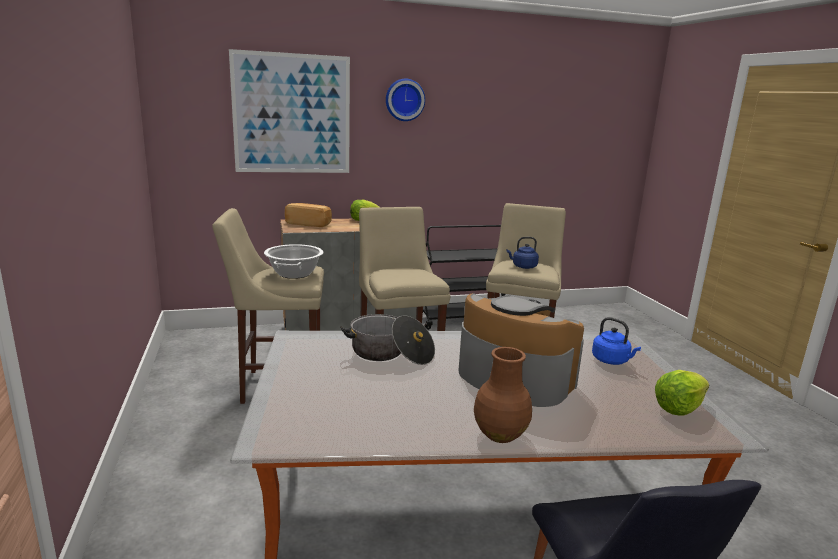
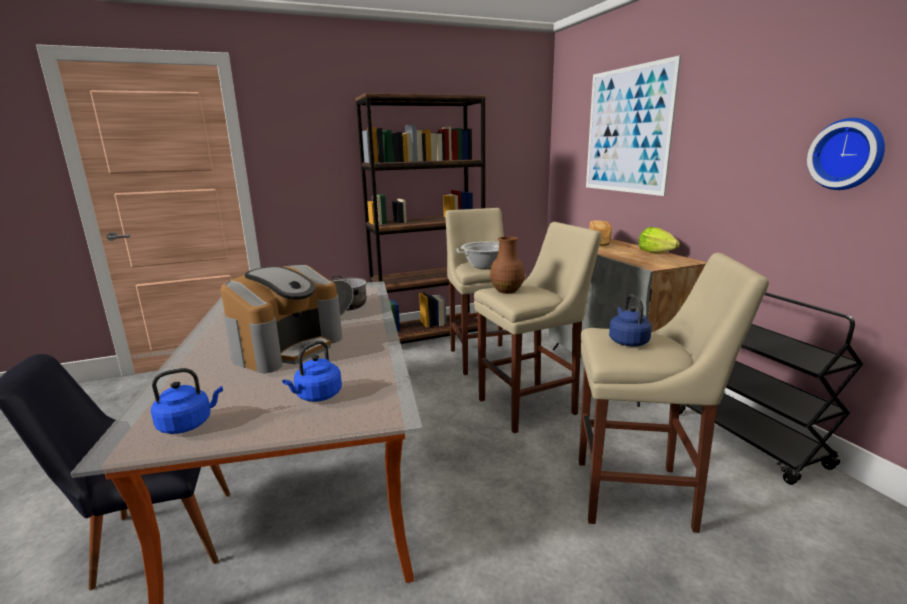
camera: 85 degrees right, 0 degrees up
(176, 414) = (430, 336): none -> brown bookcase
(404, 100) = (736, 99): wall clock -> wall clock (848, 154)
(500, 434) = (202, 343): brown vase -> brown vase (507, 291)
(679, 408) = (188, 424): lettuce -> blue kettle

